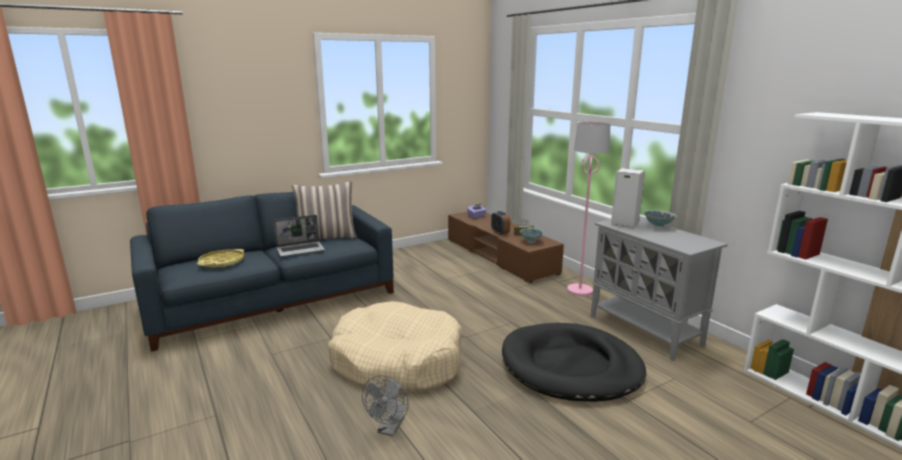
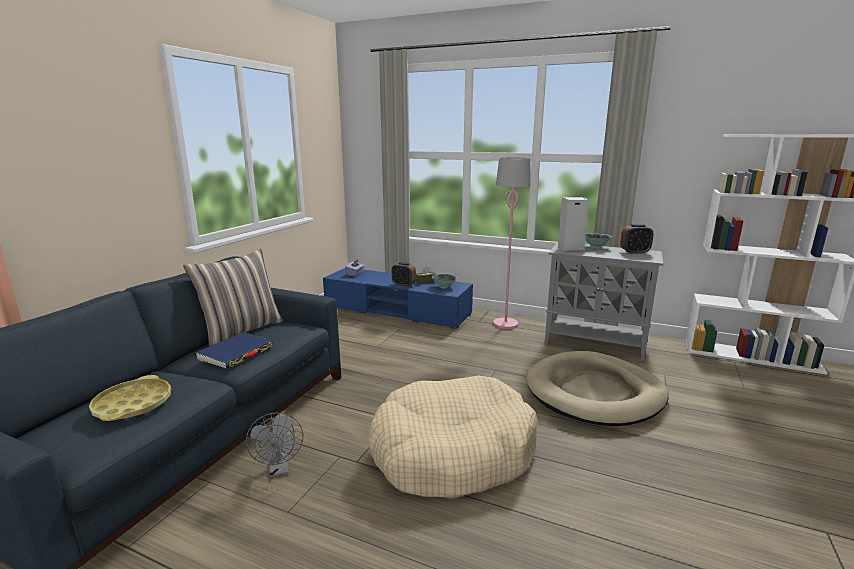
camera: 35 degrees left, 0 degrees up
(301, 250) = (236, 353): laptop -> blue book
(389, 429) = (551, 532): grey fan -> grey fan (279, 470)
(500, 256) = (397, 310): brown tv stand -> blue tv stand
(571, 367) = (594, 393): black dog bed -> beige dog bed
(689, 239) = (634, 252): none -> alarm clock

